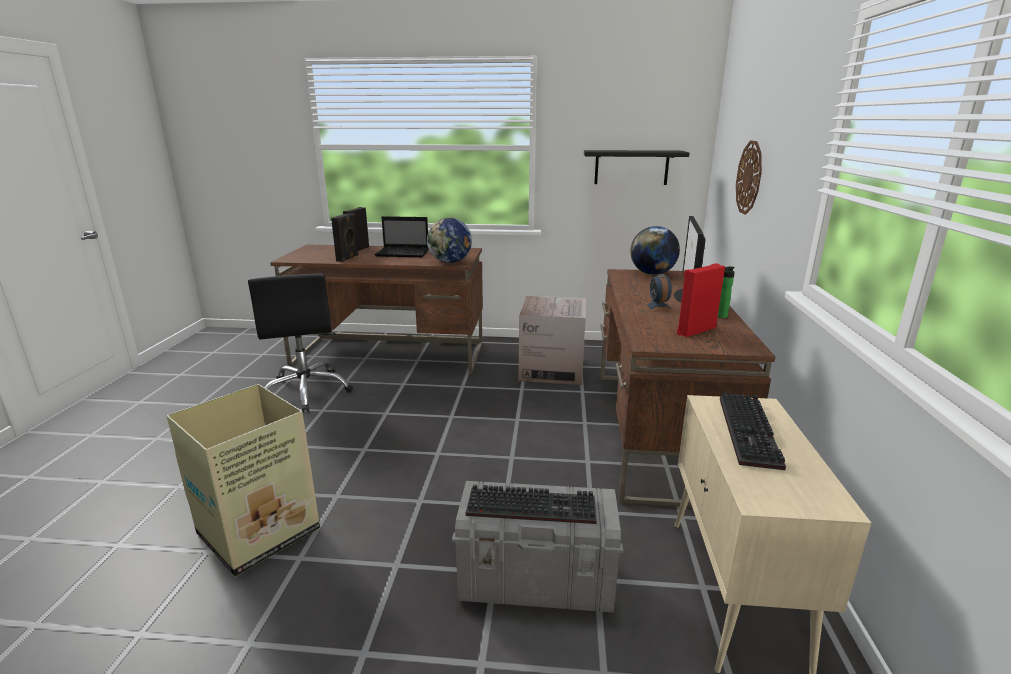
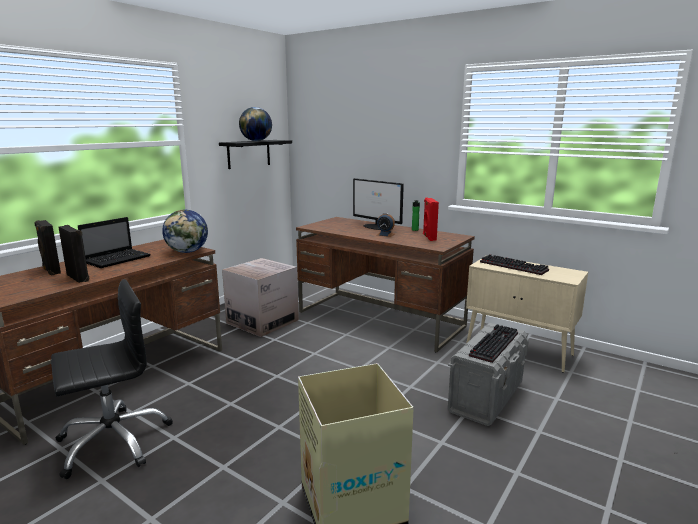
camera: 60 degrees left, 5 degrees down
(306, 391) = (114, 441): black office chair -> black office chair turned 45 degrees counterclockwise
(652, 274) = (325, 223): globe -> globe (256, 141)
(749, 177) = (361, 152): wall clock -> none

